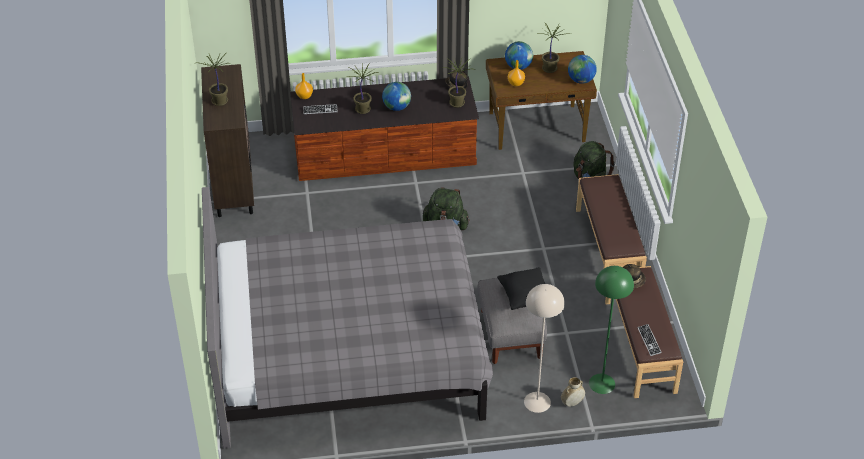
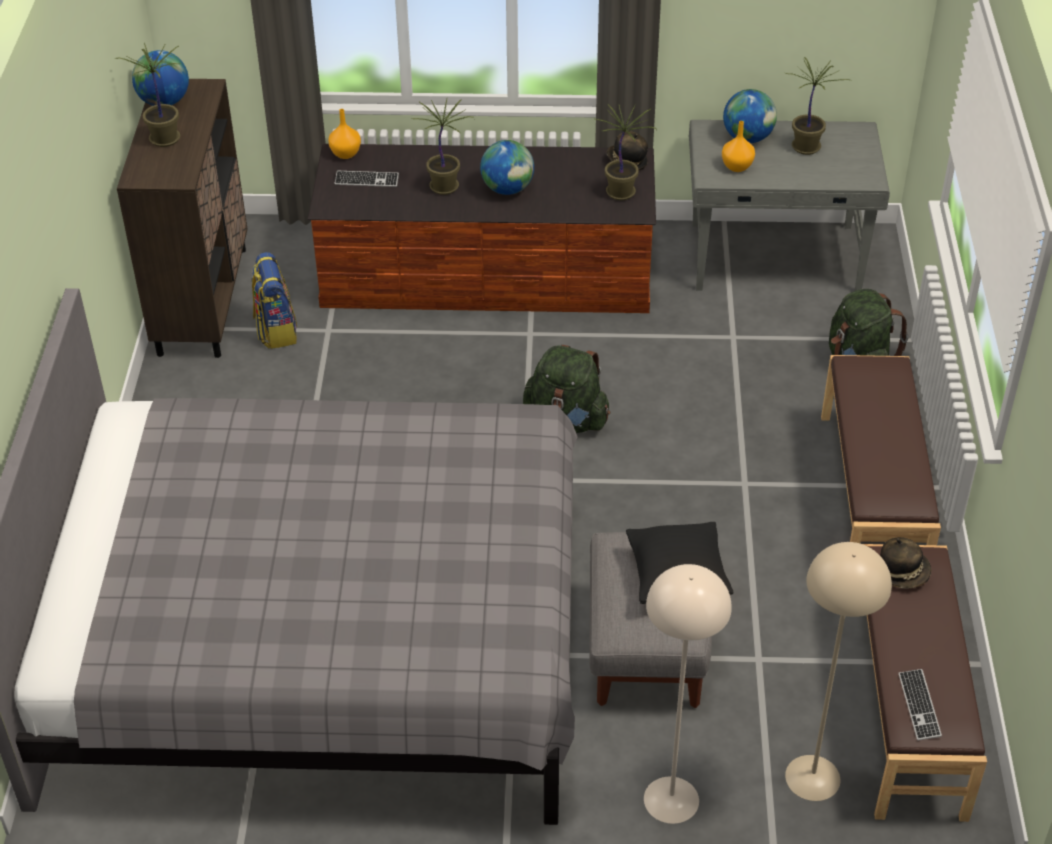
camera: 10 degrees right, 0 degrees up
(278, 195) = (276, 330): none -> backpack
(537, 128) = (776, 259): brown desk -> grey desk
(572, 403) = (743, 811): beige vase -> none
(581, 80) = (862, 173): globe -> globe (164, 102)
(601, 383) = (812, 778): green floor lamp -> beige floor lamp

